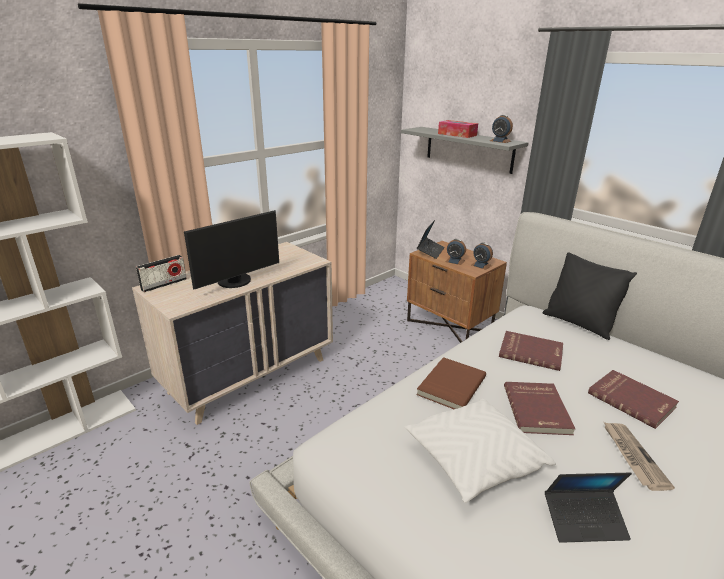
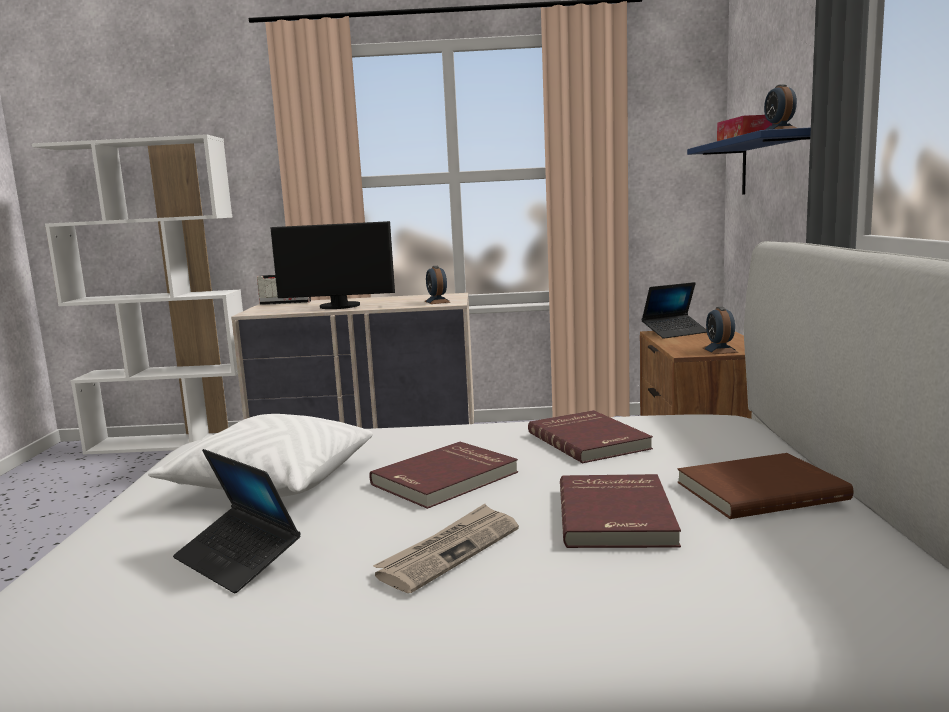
camera: 45 degrees right, 15 degrees down
(450, 385) = (404, 436): brown book -> brown book (759, 490)
(455, 261) = (687, 343): alarm clock -> alarm clock (437, 302)
(469, 149) = (776, 165): grey shelf -> blue shelf
(578, 324) = (772, 441): black pillow -> none

